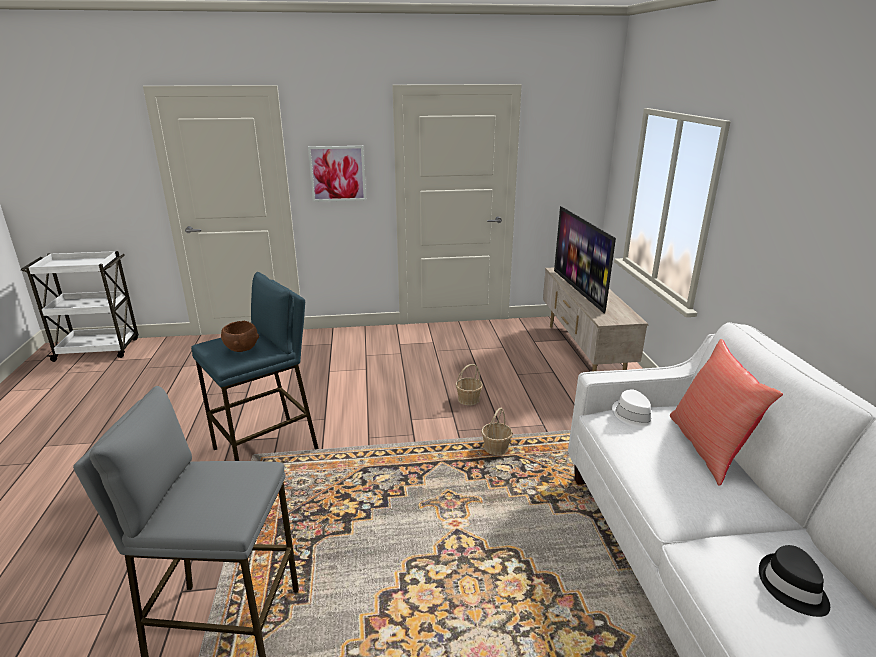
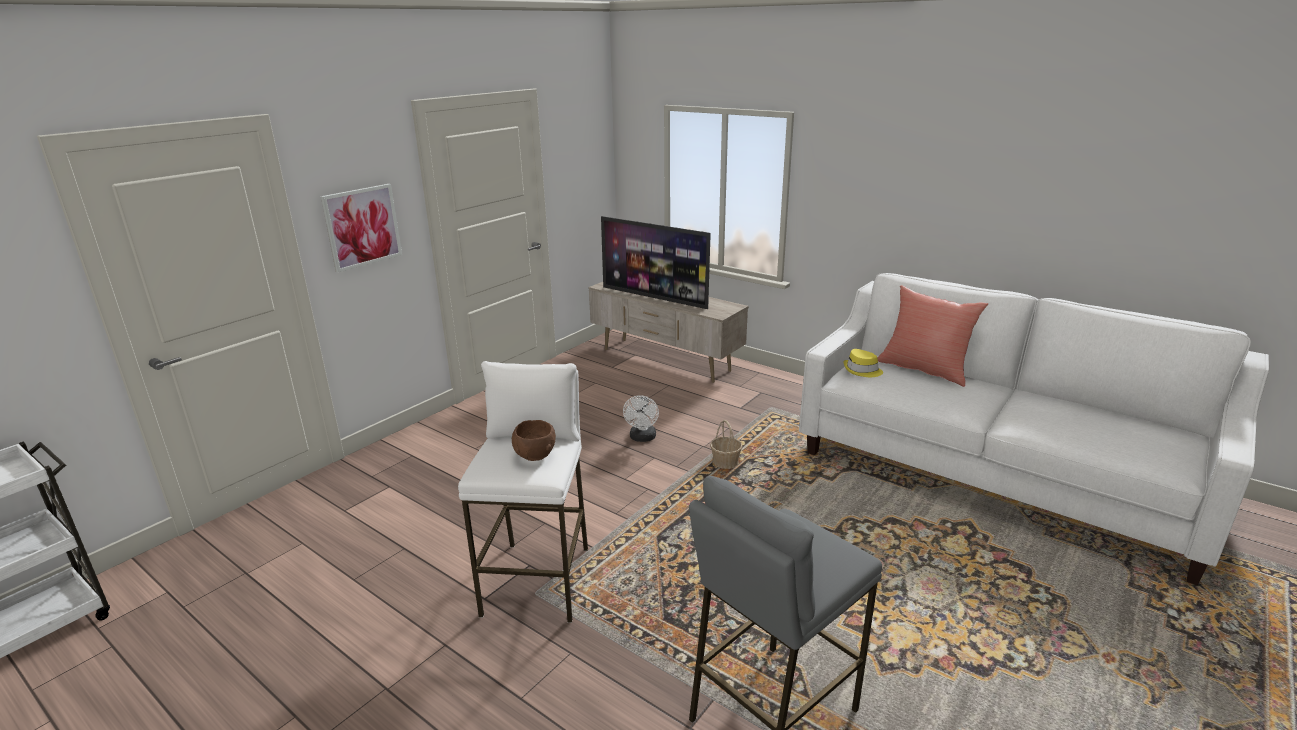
camera: 45 degrees left, 0 degrees up
(267, 449) = (539, 580): blue stool -> white stool
(468, 399) = (642, 438): basket -> white fan
(633, 417) = (862, 370): white hat -> yellow hat
(792, 587) = (1067, 416): black hat -> none

